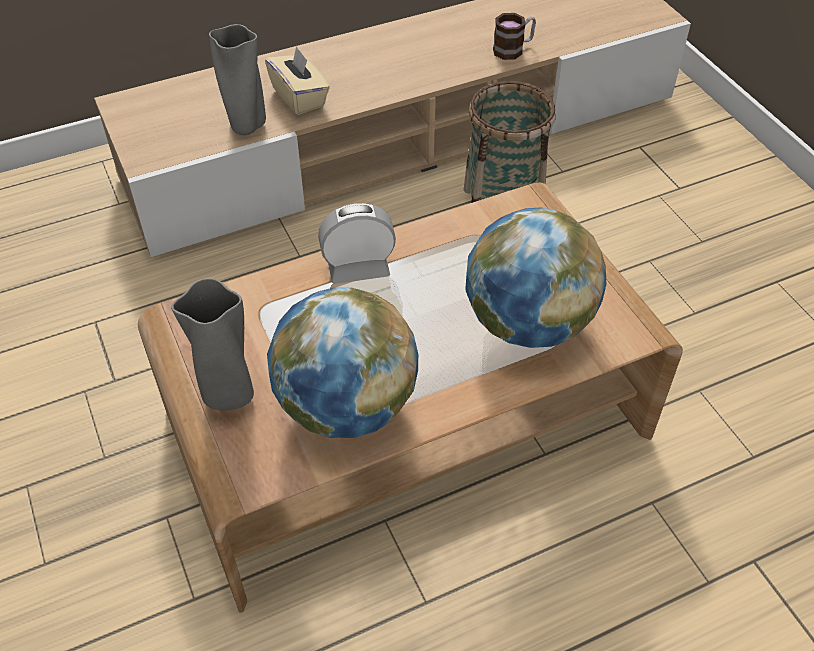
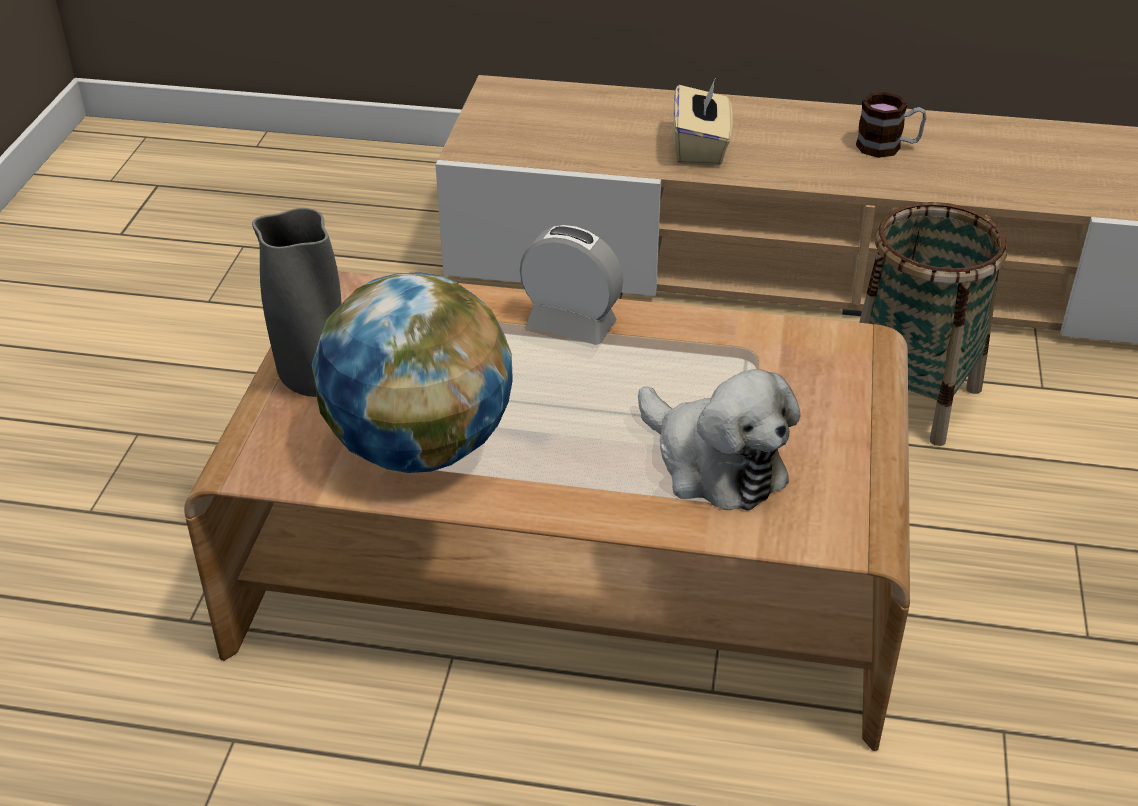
camera: 35 degrees right, 10 degrees down
(246, 127) = (611, 156): grey vase -> none
(513, 49) = (1032, 188): mug -> mug (888, 147)
(527, 323) = (714, 464): globe -> plush toy

